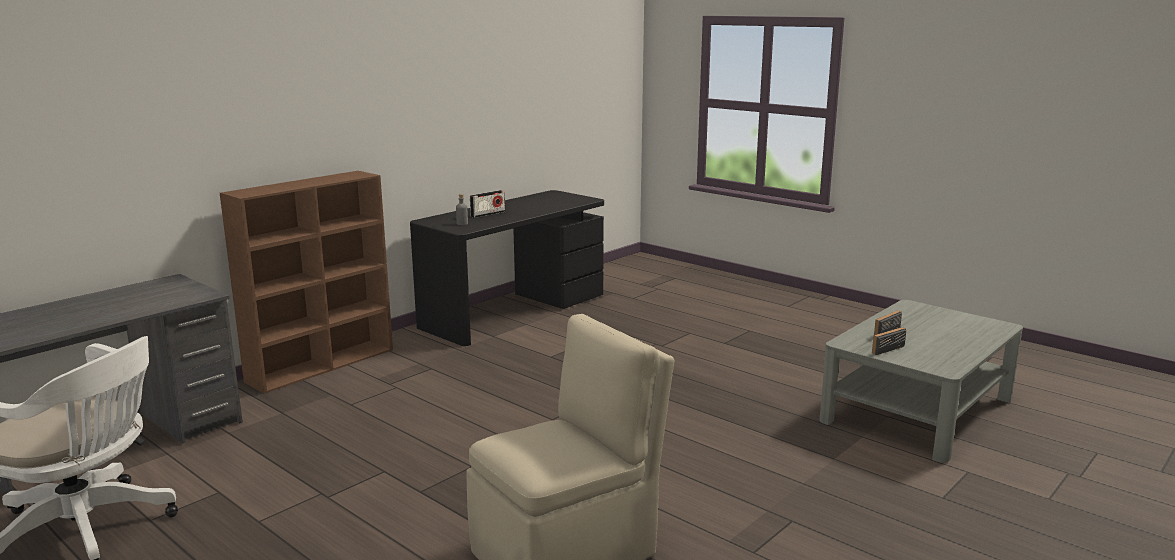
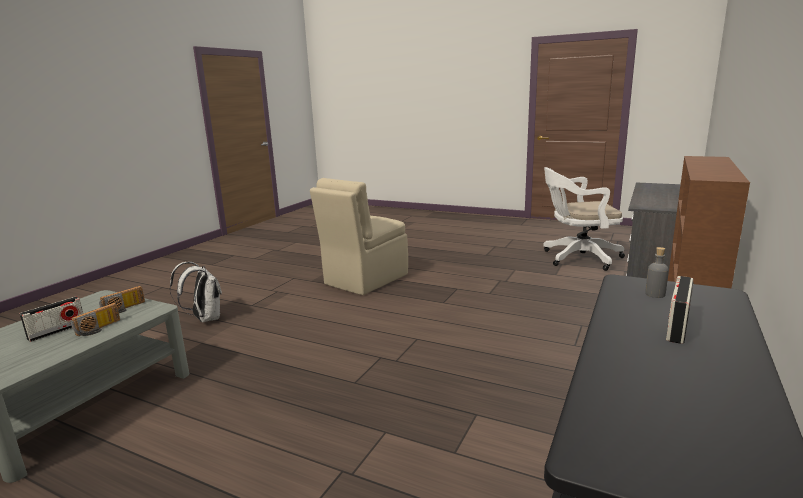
camera: 165 degrees right, 0 degrees up
(860, 502) = (204, 319): none -> white backpack
(926, 334) = (57, 331): none -> radio

